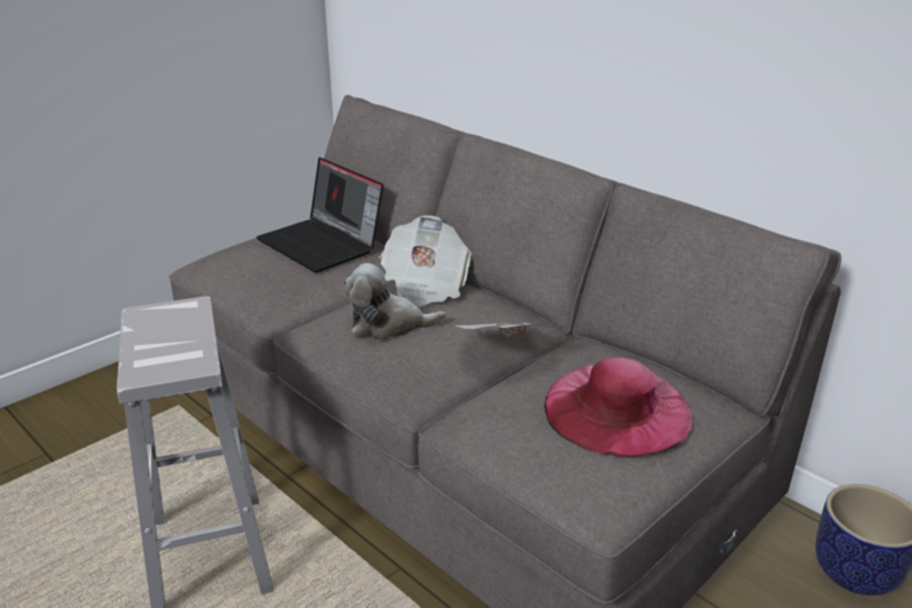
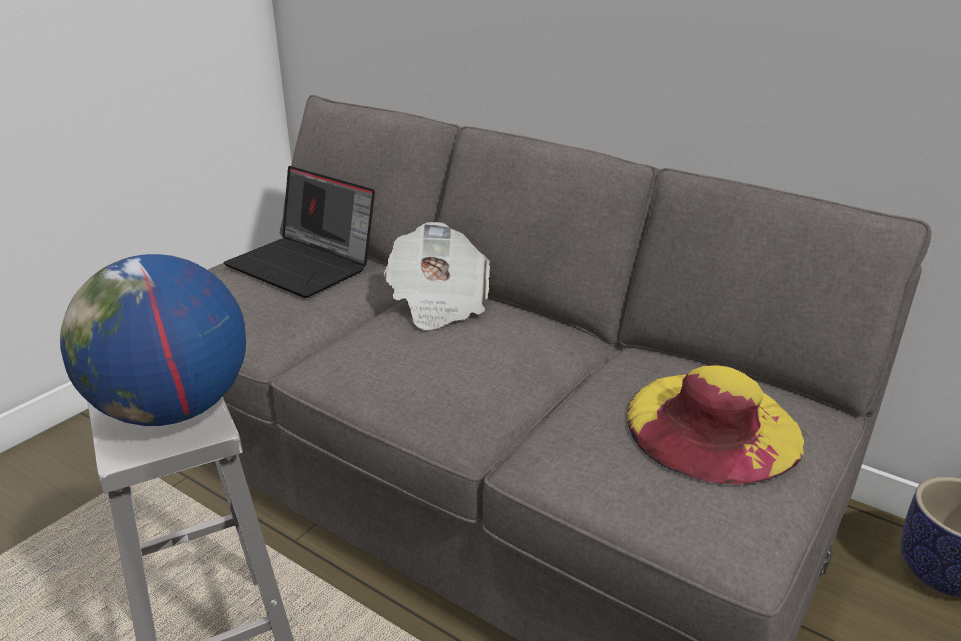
camera: 10 degrees left, 0 degrees up
(178, 350) = (173, 410): none -> globe
(388, 325) = (411, 352): plush toy -> none
(508, 351) = (561, 370): newspaper -> none
(616, 409) = (712, 426): pink hat -> yellow hat

